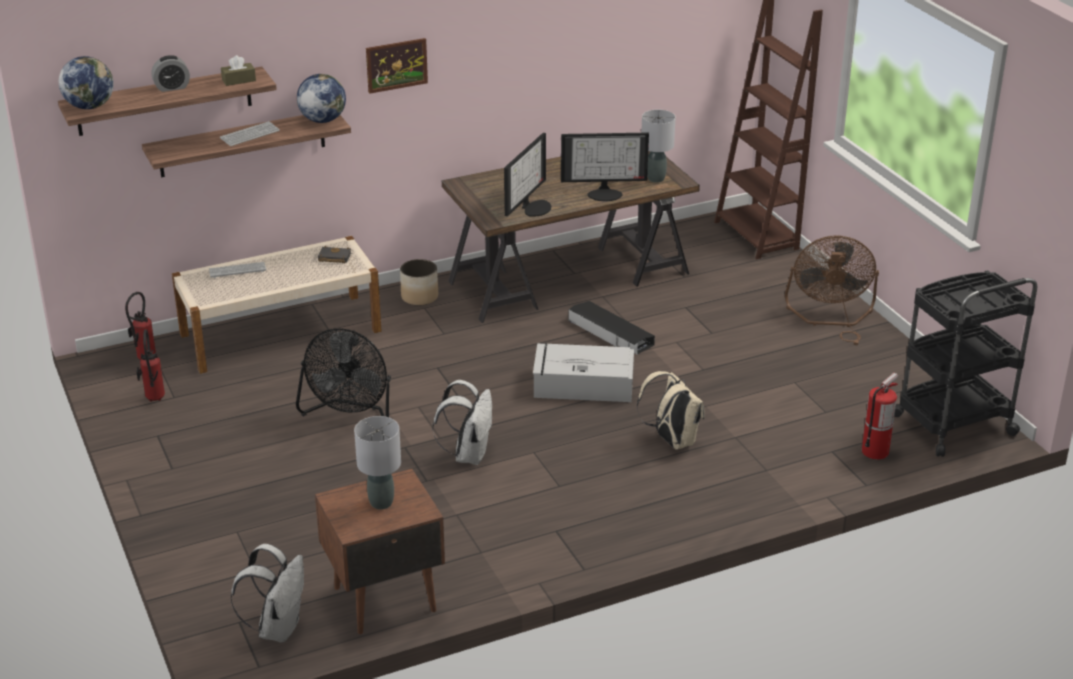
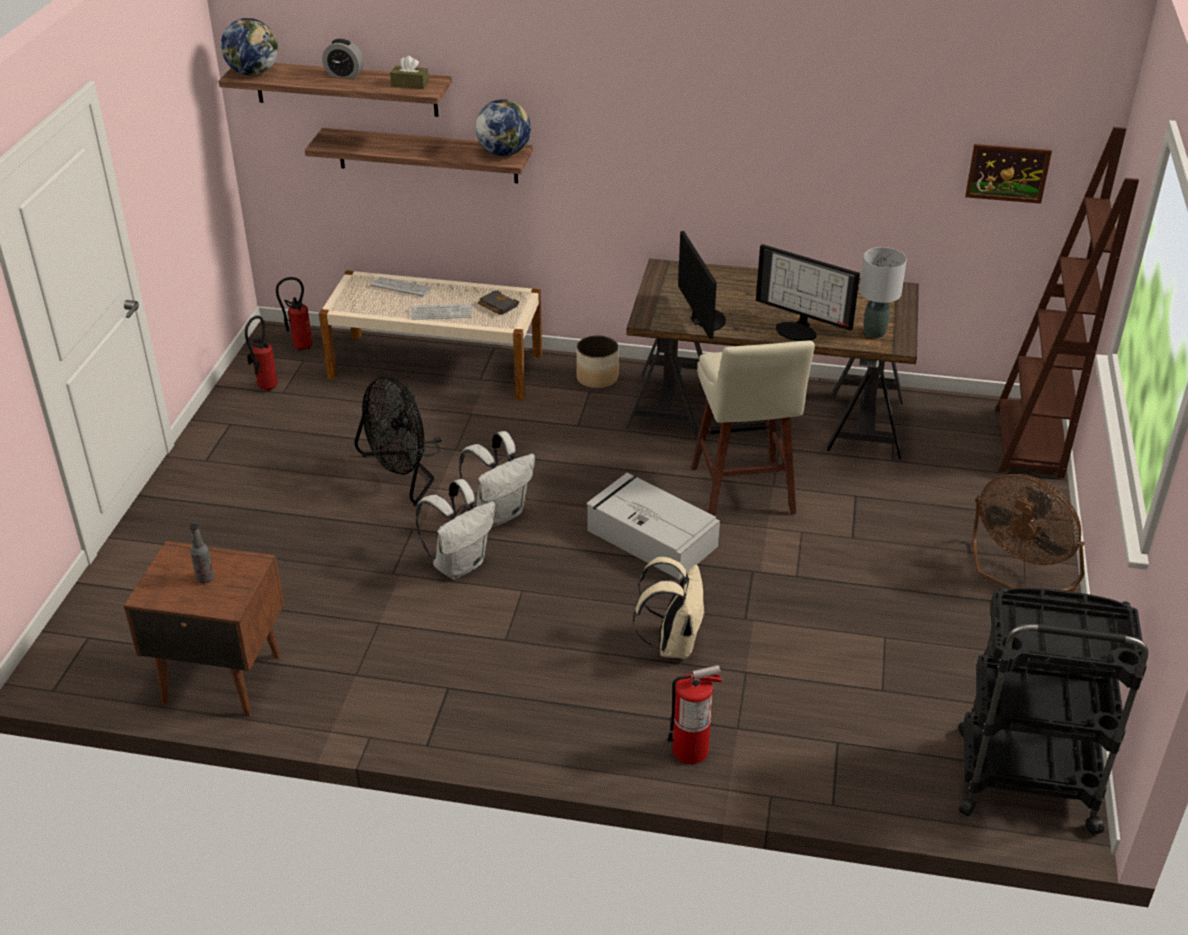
camera: 35 degrees right, 5 degrees up
(250, 135) = (421, 147): keyboard -> keyboard (441, 313)
(278, 628) = (109, 660): white backpack -> white backpack (499, 513)
(381, 503) = (205, 578): grey table lamp -> bottle
(396, 65) = (606, 113): picture -> picture (1007, 173)
(534, 207) = (704, 319): monitor -> monitor turned 75 degrees counterclockwise
(610, 333) = (742, 492): black storage box -> beige stool
(875, 451) = (890, 767): fire extinguisher -> fire extinguisher (691, 750)

